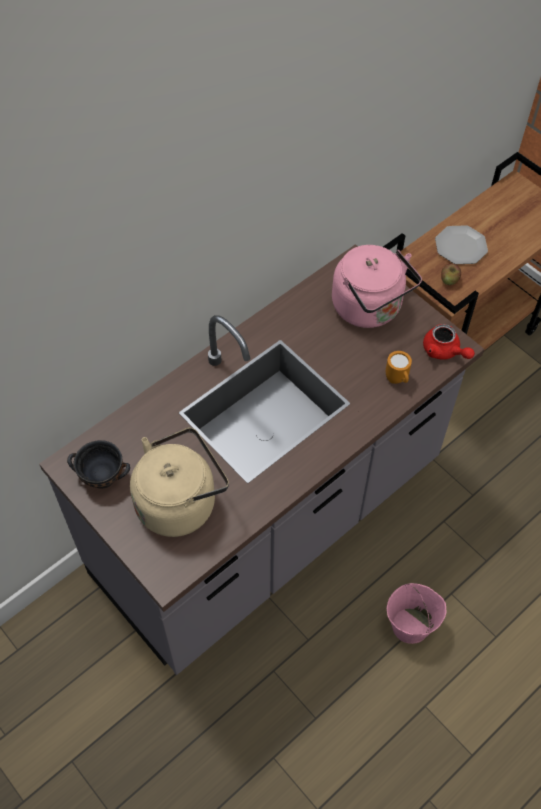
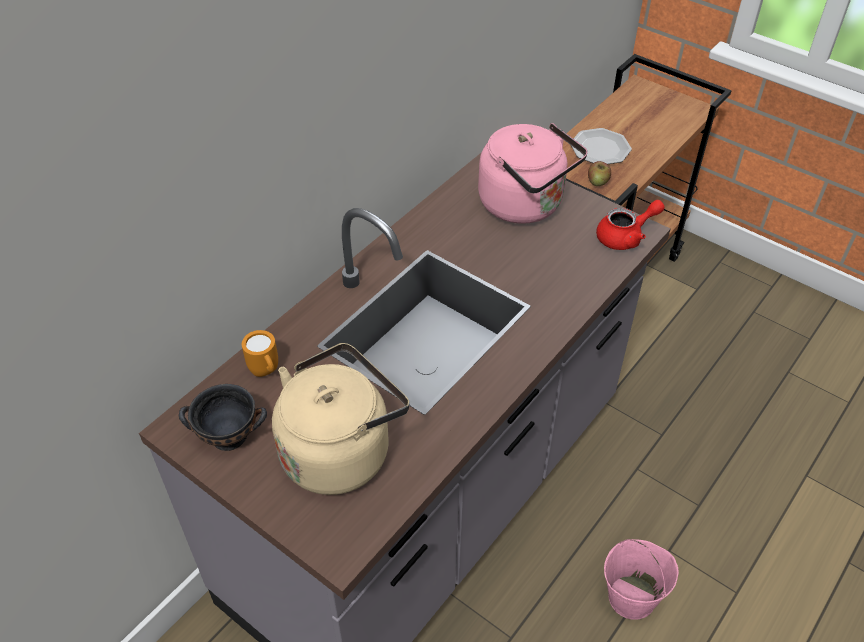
camera: 10 degrees left, 10 degrees down
(397, 380) = (580, 273): orange mug -> orange mug (266, 372)
(444, 351) = (625, 237): red teapot -> red teapot turned 60 degrees counterclockwise

